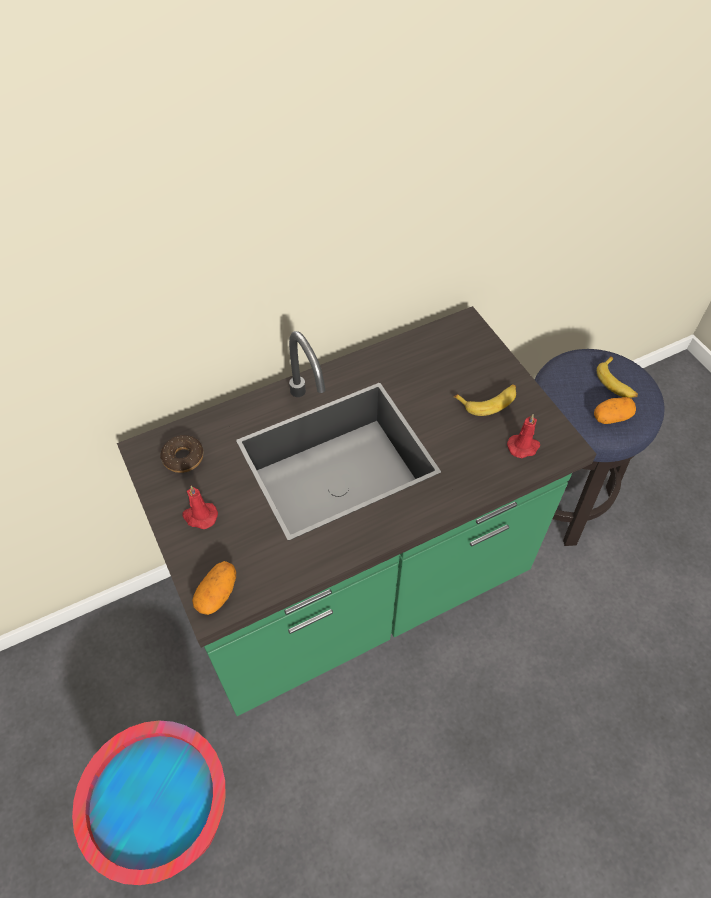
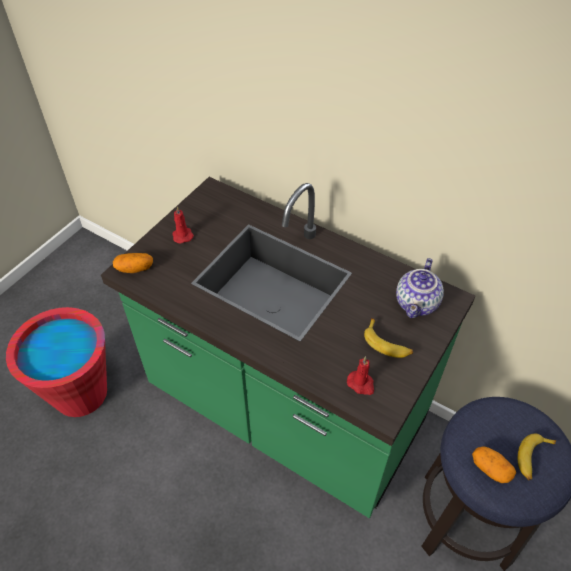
camera: 60 degrees right, 5 degrees down
(183, 458) = (218, 208): donut -> none
(455, 352) = (417, 304): none -> teapot

